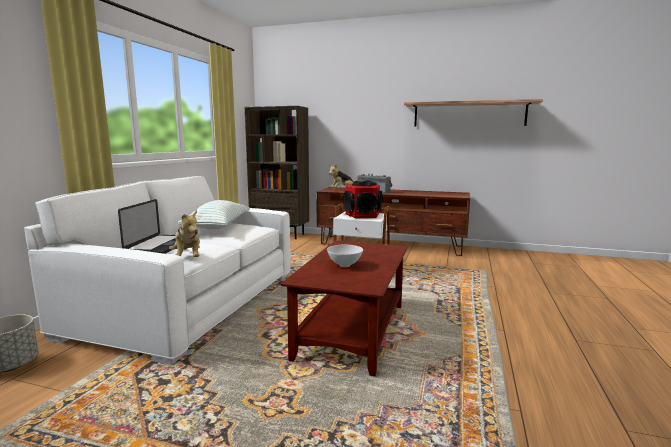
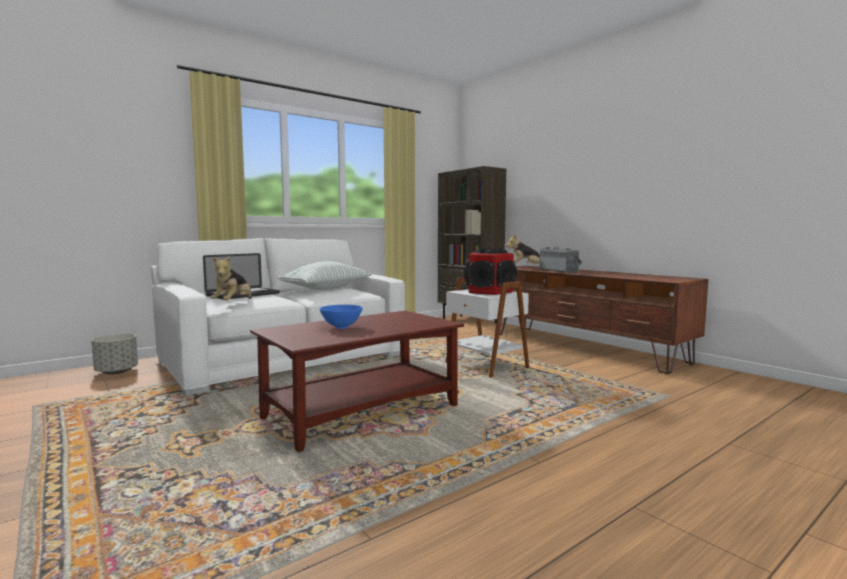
camera: 35 degrees right, 5 degrees down
(344, 265) = (341, 327): white bowl -> blue bowl
(469, 114) = (708, 156): shelf -> none

